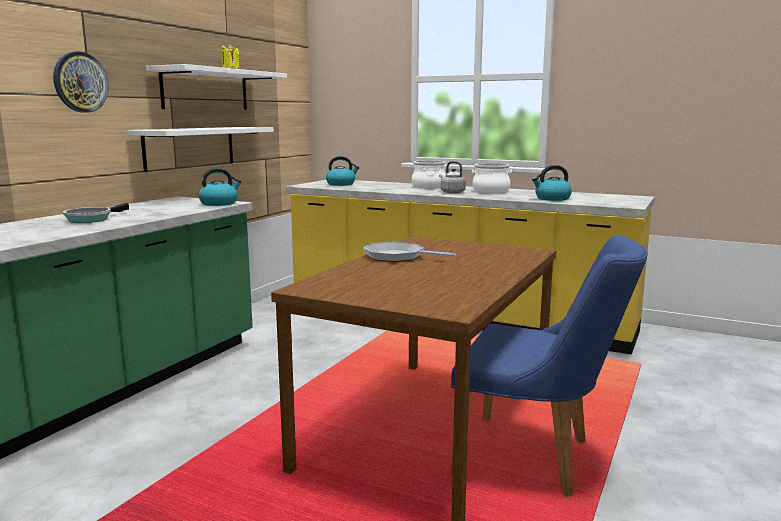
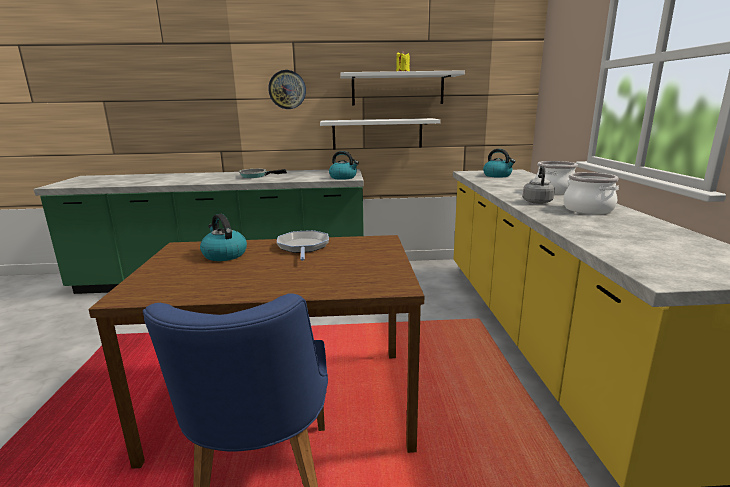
camera: 60 degrees right, 5 degrees up
(552, 199) = (602, 236): kettle -> kettle (224, 255)

